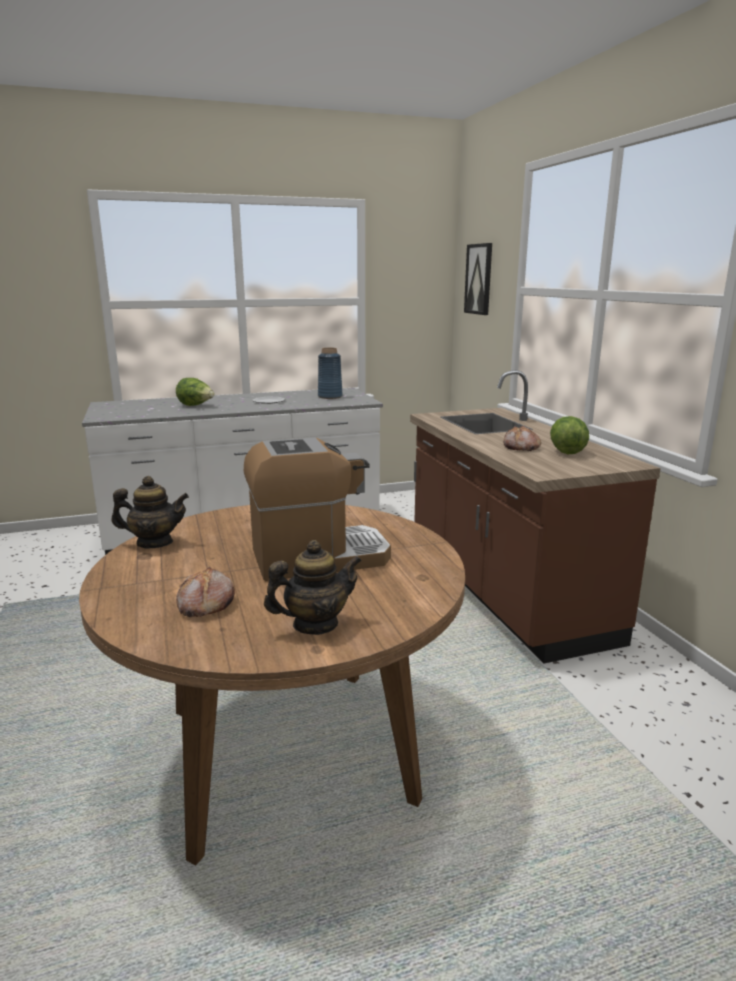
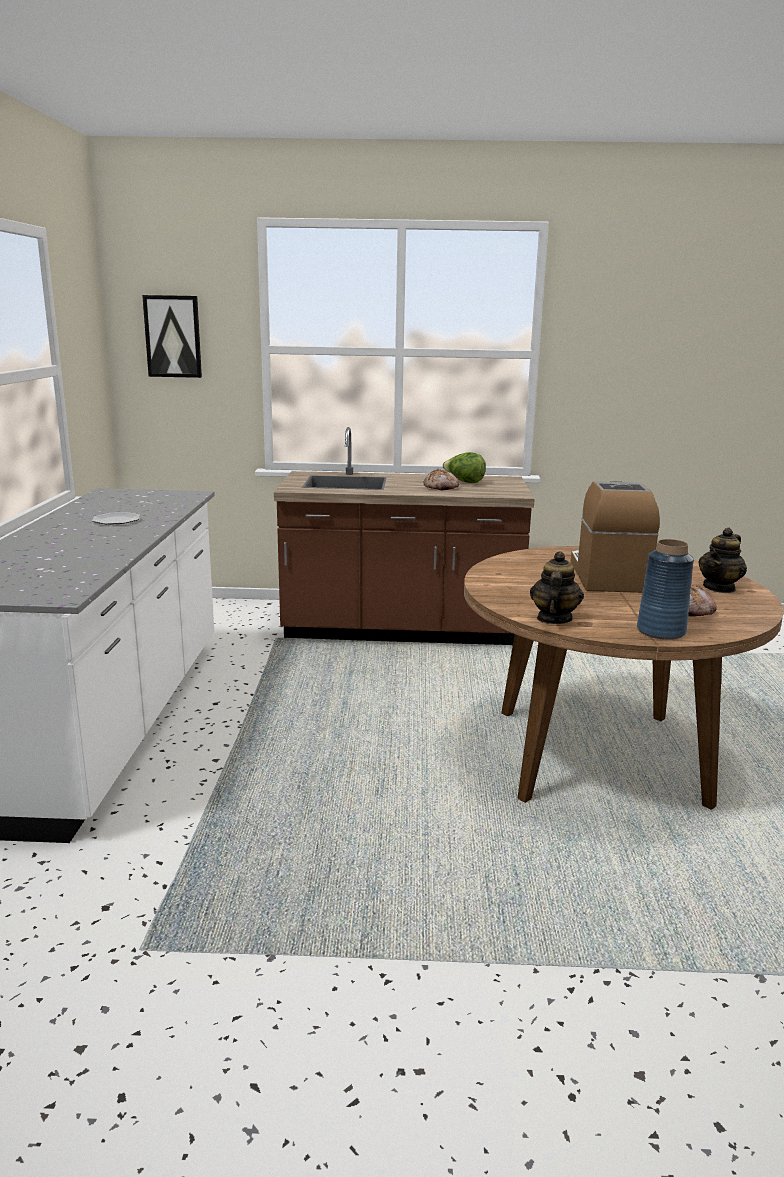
camera: 70 degrees left, 0 degrees up
(196, 406) = (75, 548): lettuce -> none
(315, 624) = (719, 588): teapot -> teapot turned 135 degrees counterclockwise
(330, 396) = (138, 500): blue vase -> blue vase (660, 631)

